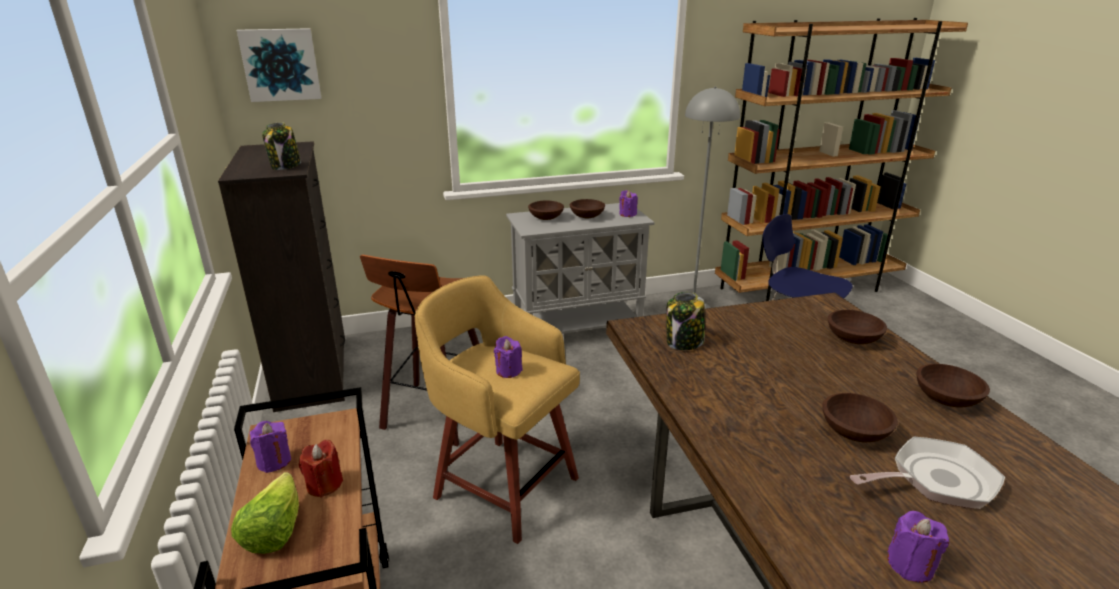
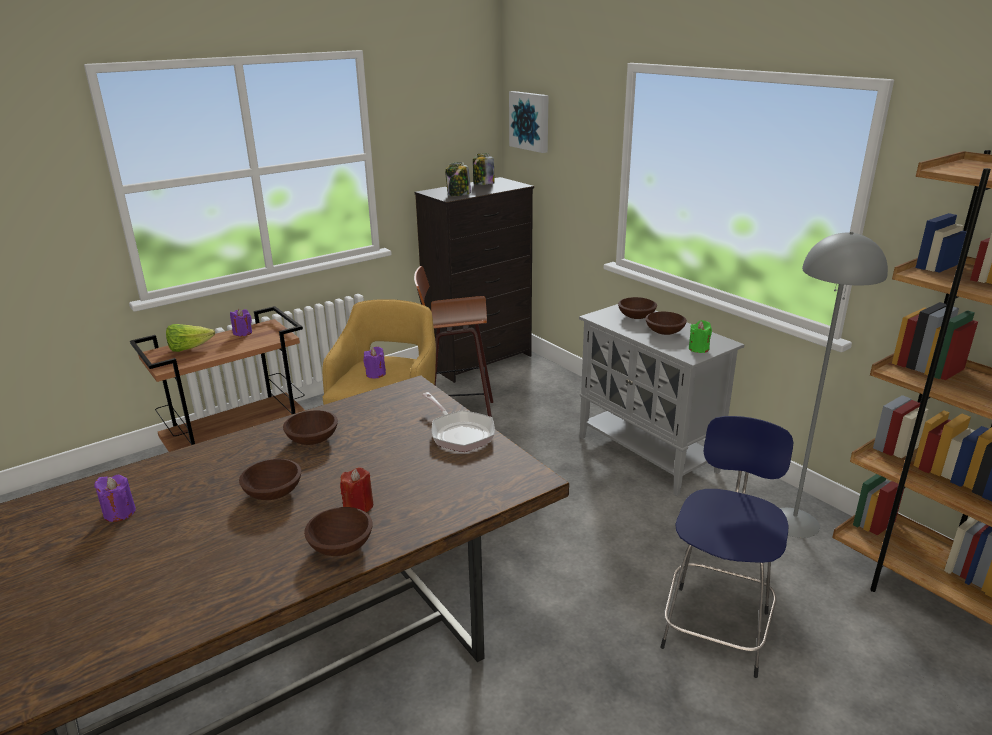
camera: 70 degrees right, 0 degrees up
(324, 485) = (225, 349): red candle -> red candle (358, 505)
(627, 214) = (698, 349): purple candle -> green candle
(684, 343) = (396, 409): jar -> jar (483, 184)
(853, 339) = (447, 493): brown bowl -> brown bowl (311, 439)
(936, 480) = (211, 530): frying pan -> frying pan (459, 433)

